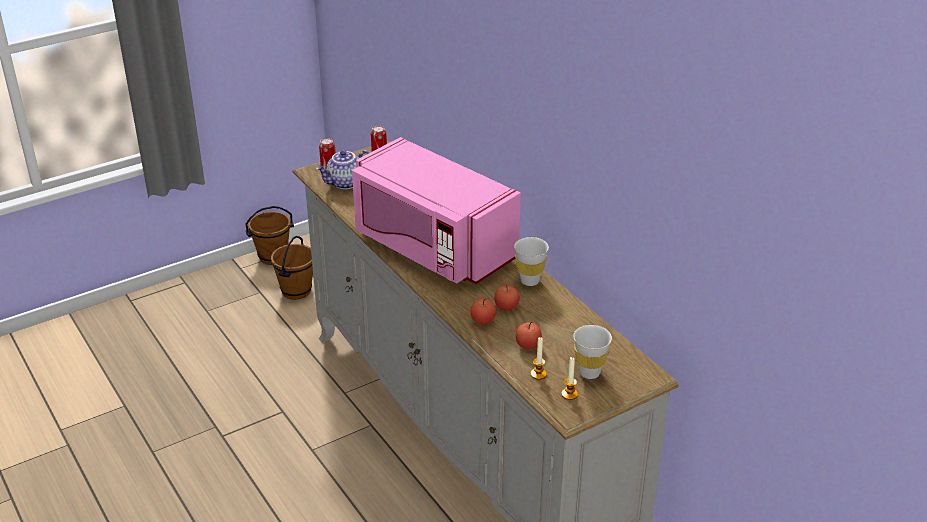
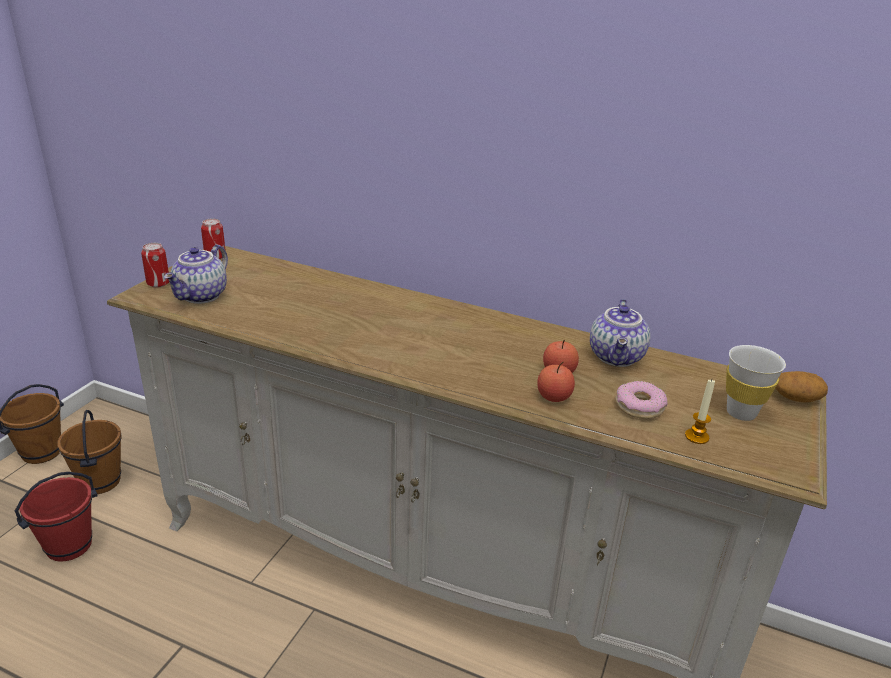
camera: 35 degrees left, 5 degrees down
(255, 326) = (69, 545): none -> red bucket
(432, 247) = (392, 334): pink microwave -> none
(528, 345) = (639, 406): apple -> donut
(530, 281) = (546, 337): white cup -> none
(559, 311) = (617, 357): none -> teapot
(569, 394) = (760, 447): candle -> none
(643, 379) = (796, 398): none -> potato

